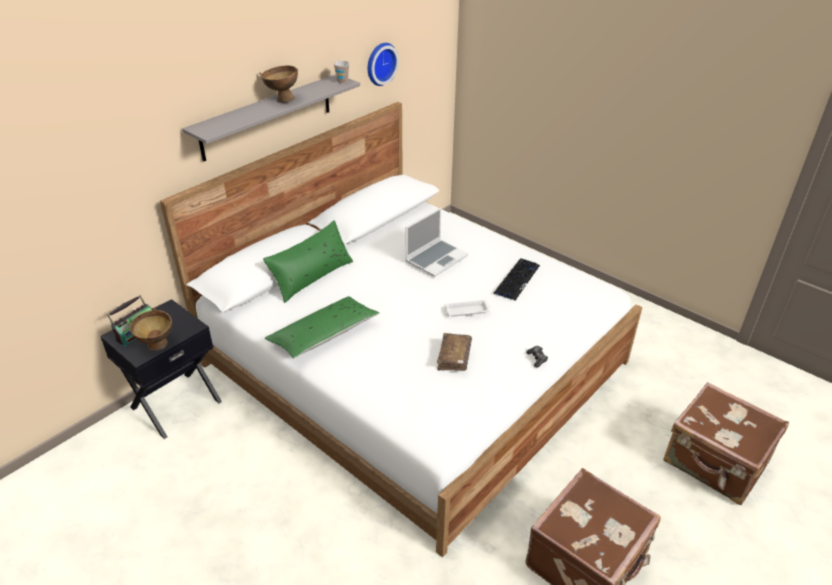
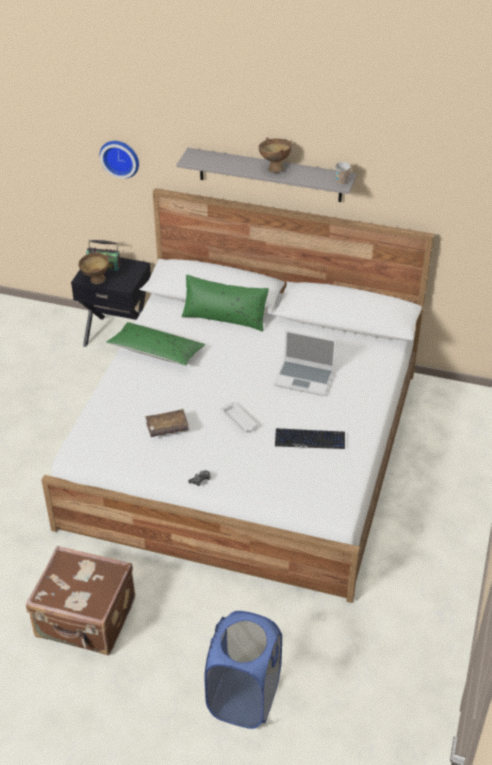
camera: 65 degrees right, 5 degrees up
(380, 63) = (419, 187): wall clock -> wall clock (120, 157)
(715, 463) = (244, 698): brown suitcase -> blue laundry basket

